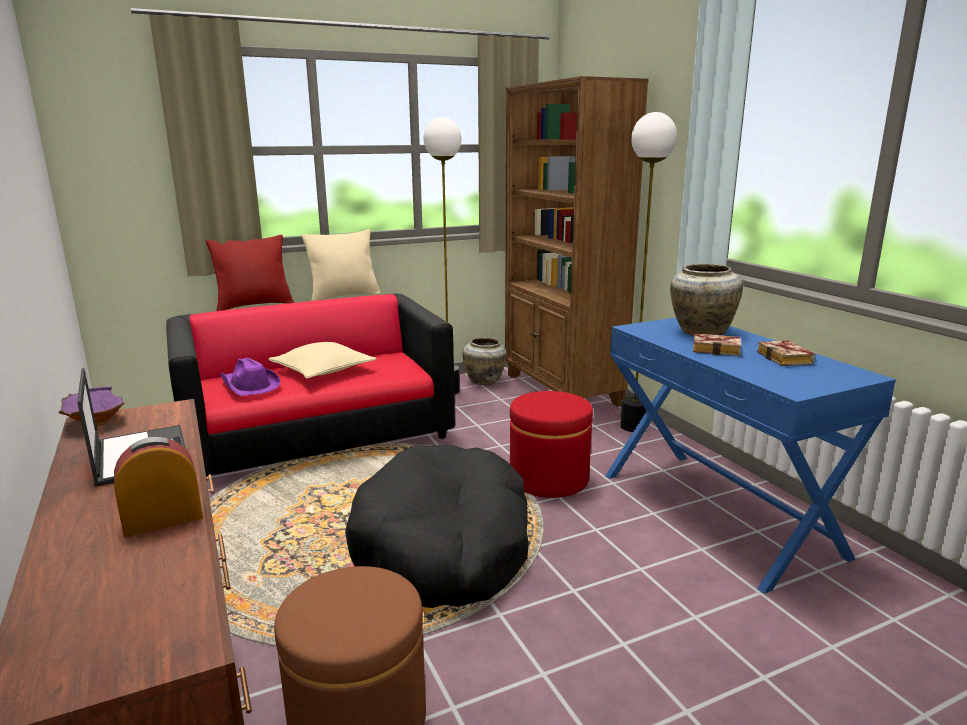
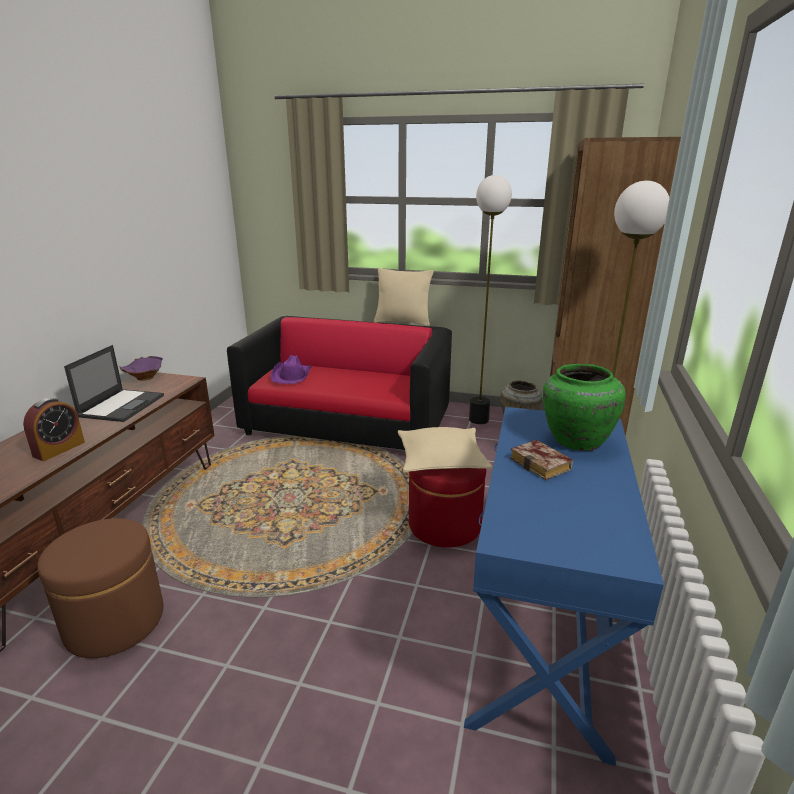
camera: 40 degrees right, 5 degrees up
(163, 520) = (59, 449): alarm clock -> alarm clock turned 105 degrees clockwise
(254, 305) = (337, 317): red pillow -> none
(323, 370) = (347, 377): beige pillow -> beige pillow (441, 459)
(443, 547) = (302, 540): black dog bed -> none
(700, 332) = (575, 440): beige vase -> green vase
(787, 359) = (590, 503): book -> none

